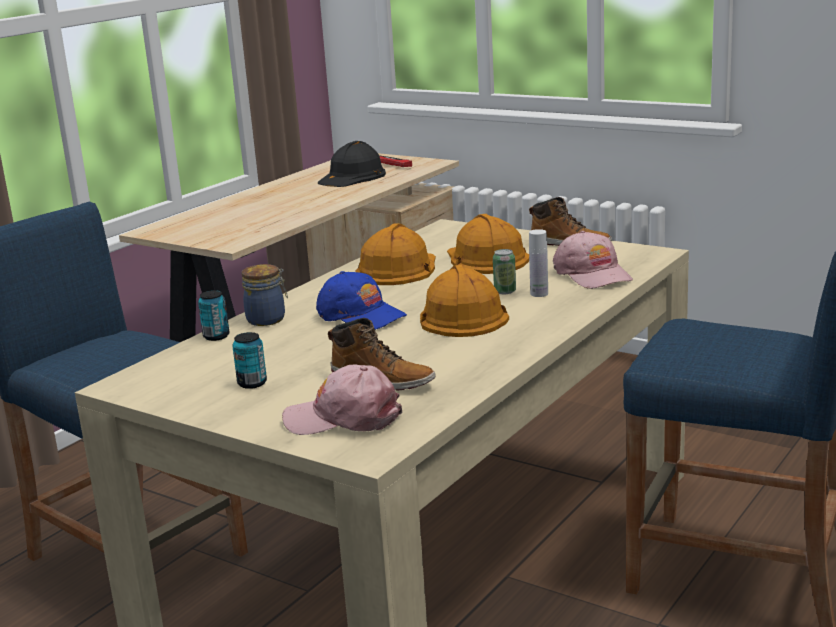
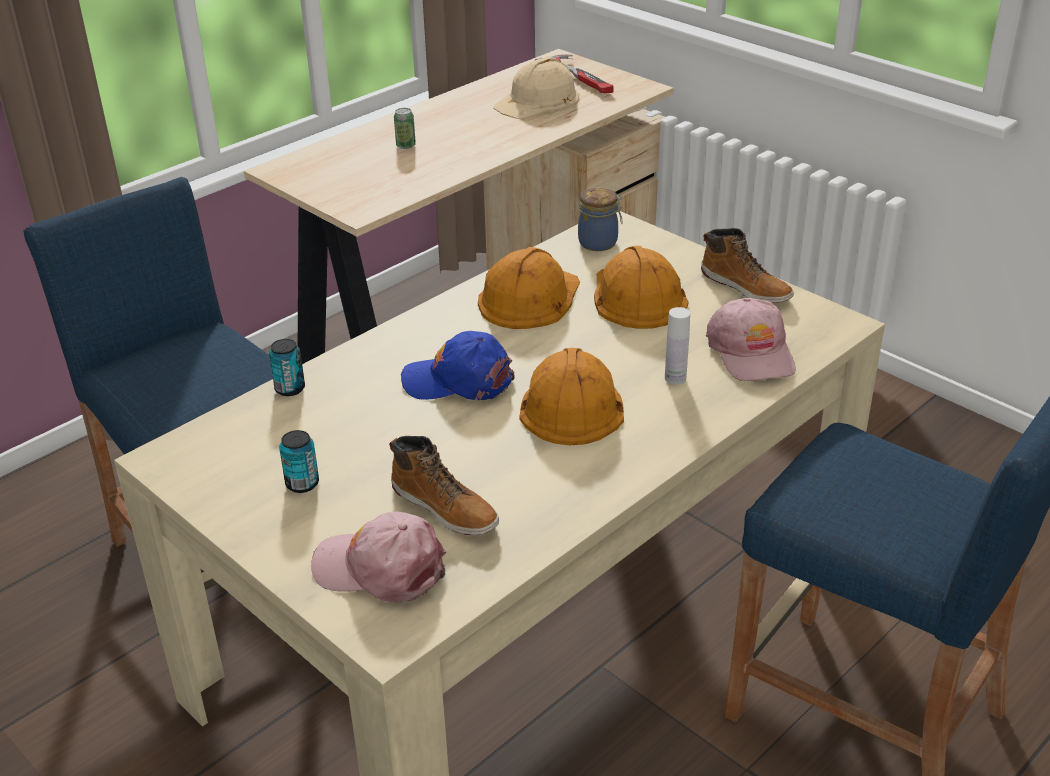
camera: 10 degrees right, 15 degrees up
(268, 319) = (354, 368): jar -> jar (599, 243)
(353, 177) = (538, 101): black hard hat -> beige hard hat
(360, 315) = (459, 380): blue cap -> blue cap turned 135 degrees clockwise
(505, 291) = (637, 366): can -> can (406, 145)

